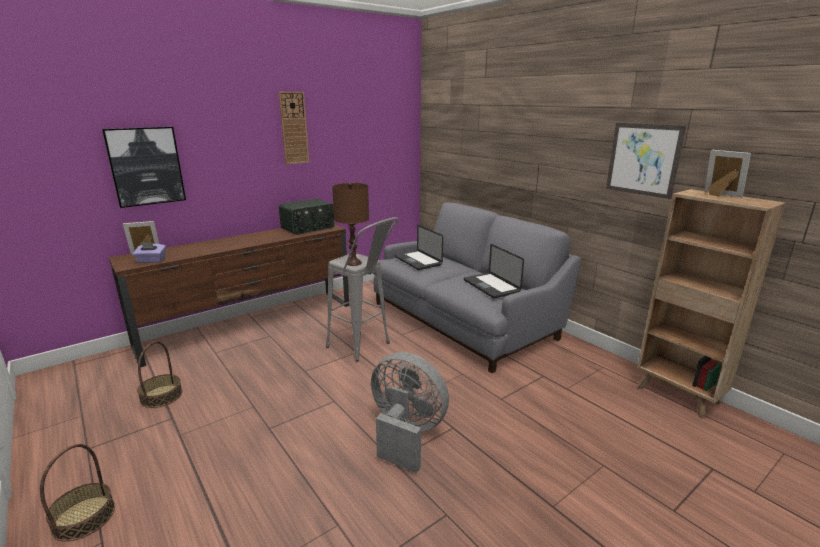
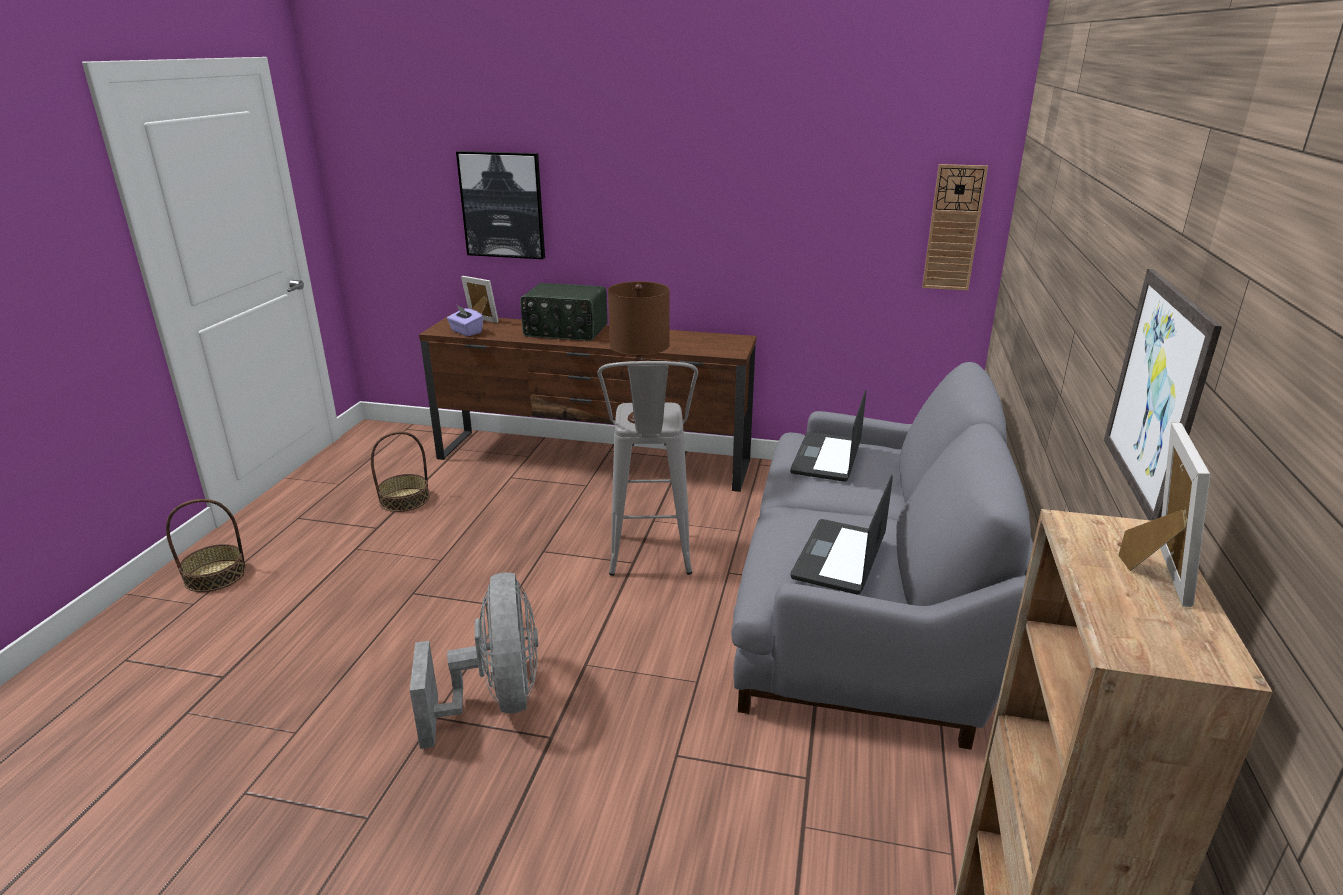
camera: 50 degrees right, 5 degrees up
(294, 128) = (720, 169): wall clock -> wall clock (953, 228)
(308, 228) = (702, 341): radio -> radio (565, 331)

